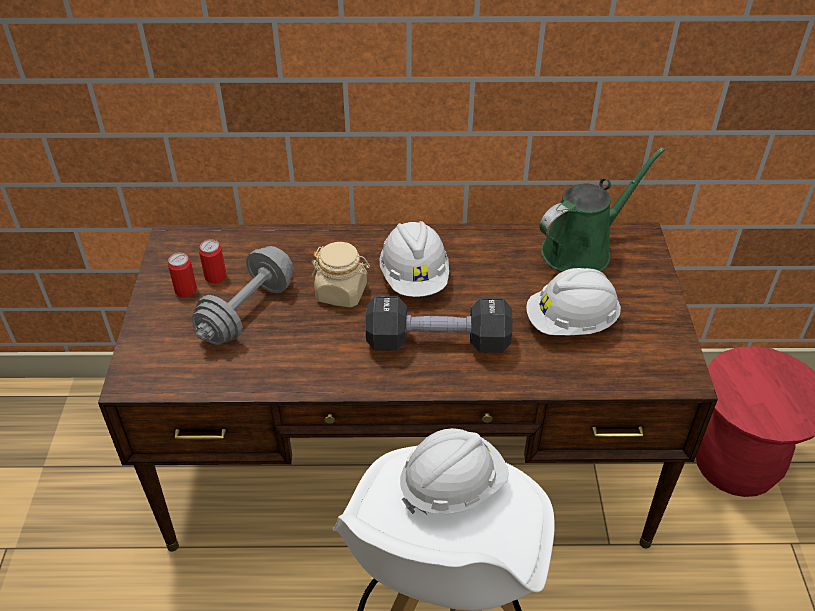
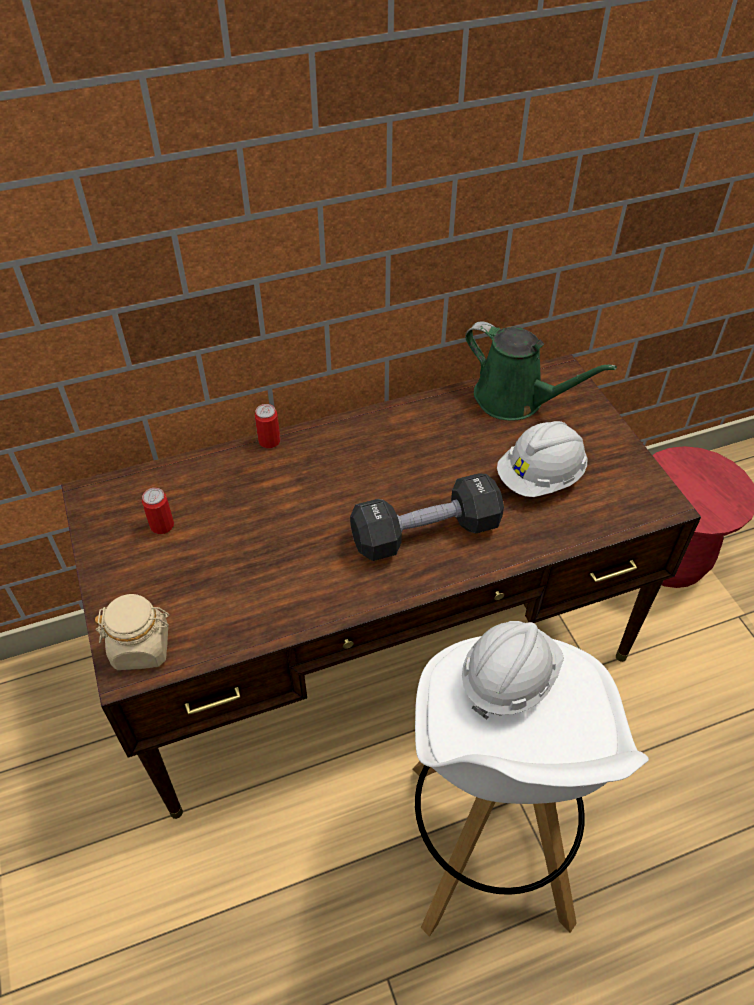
camera: 20 degrees left, 5 degrees up
(185, 290) = (136, 550): can -> can (269, 441)
(247, 312) = (216, 555): grey dumbbell -> none
(342, 293) = (305, 507): beige jar -> beige jar (141, 647)
(414, 278) = (370, 471): white hard hat -> none
(581, 250) = (515, 400): green watering can -> green watering can turned 90 degrees clockwise

